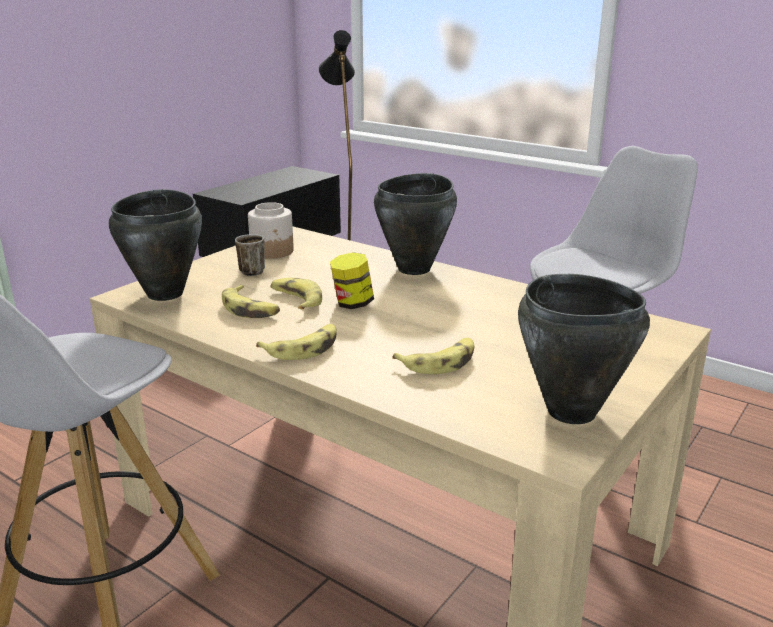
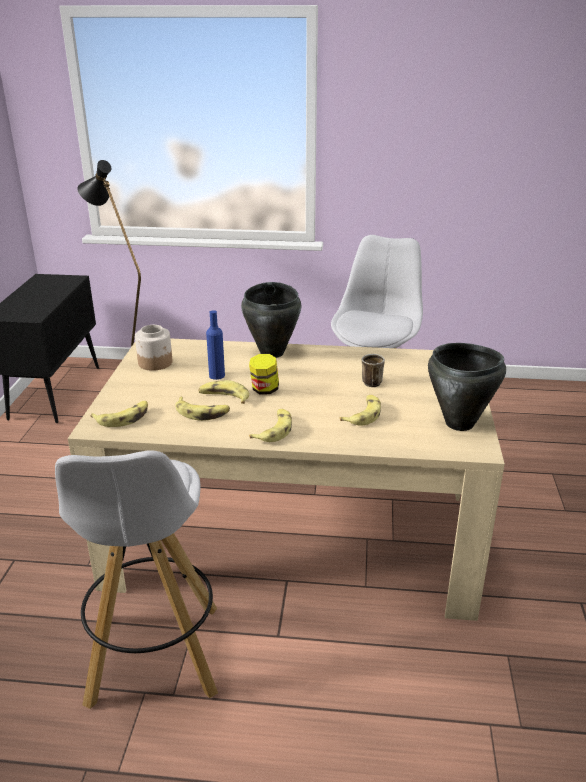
camera: 30 degrees left, 5 degrees up
(166, 293) = (123, 418): black cooking pot -> banana
(252, 271) = (162, 382): mug -> mug (369, 382)
(319, 277) = (217, 375): none -> blue bottle

